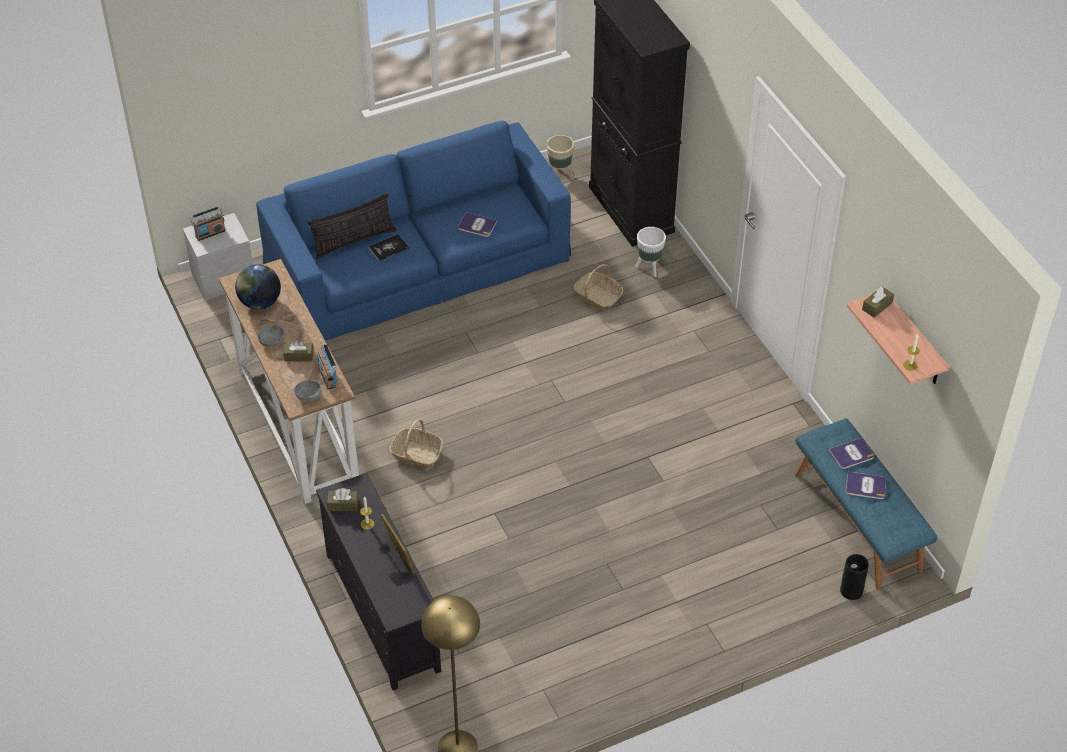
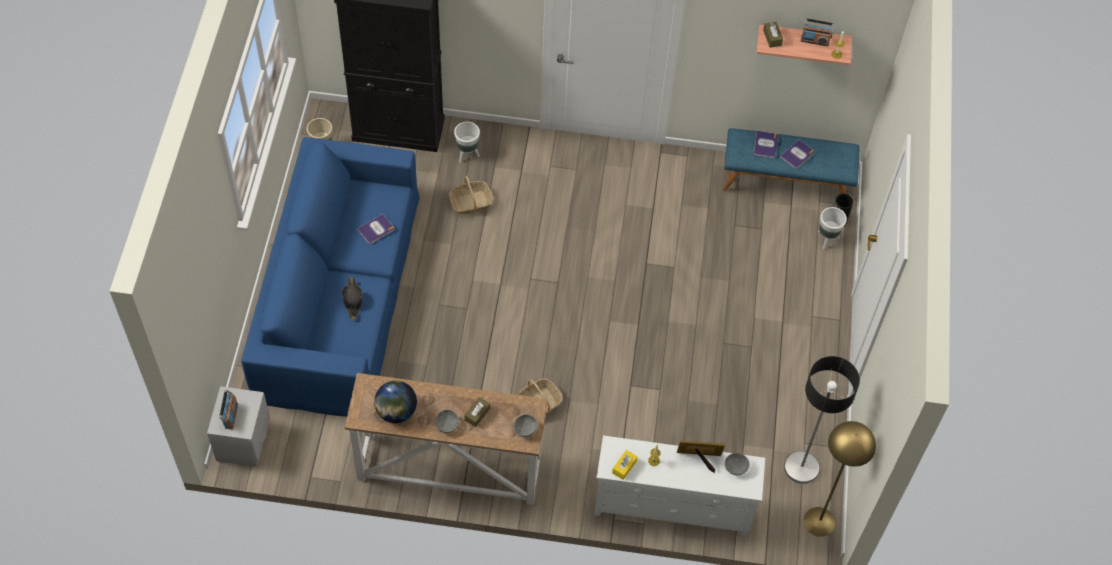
camera: 60 degrees left, 10 degrees up
(327, 376) = (514, 406): radio -> radio (815, 41)
(343, 505) = (624, 467): brown tissue box -> yellow tissue box
(354, 241) = (324, 319): pillow -> none
(382, 612) = (672, 507): black tv stand -> white tv stand
(388, 248) = (352, 300): book -> black hat
(408, 593) = (736, 468): none -> grey bowl
(511, 701) = (801, 467): none -> floor lamp
(817, 592) = (827, 239): none -> white planter

